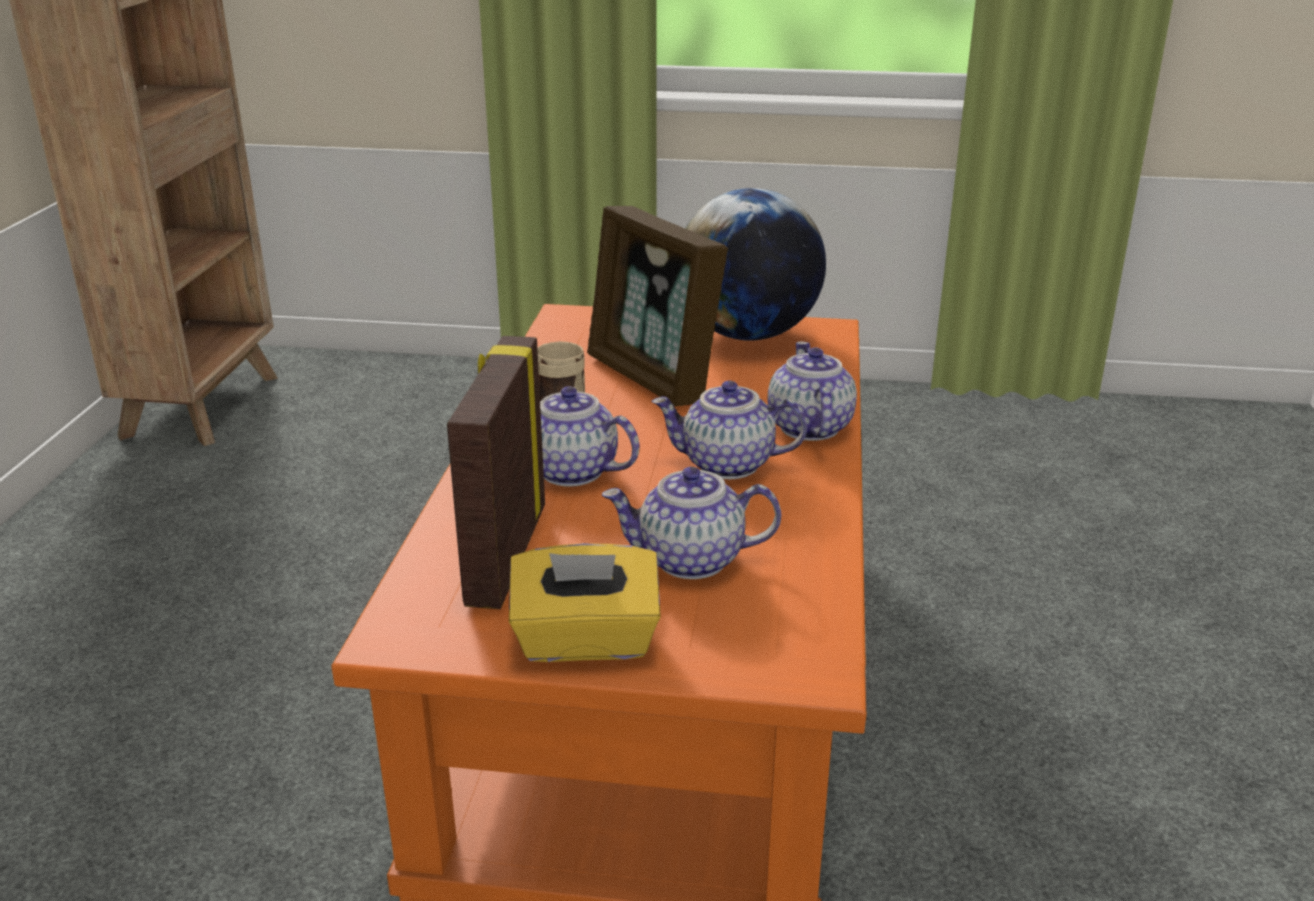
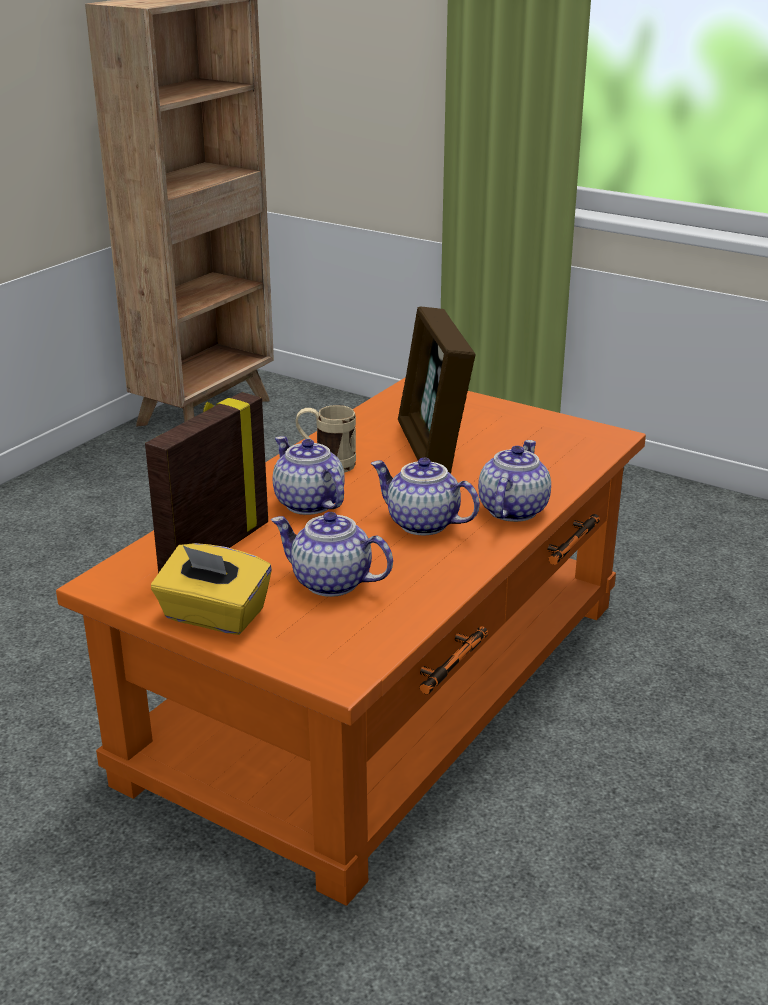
camera: 25 degrees right, 0 degrees up
(748, 334) = (539, 429): globe -> none

